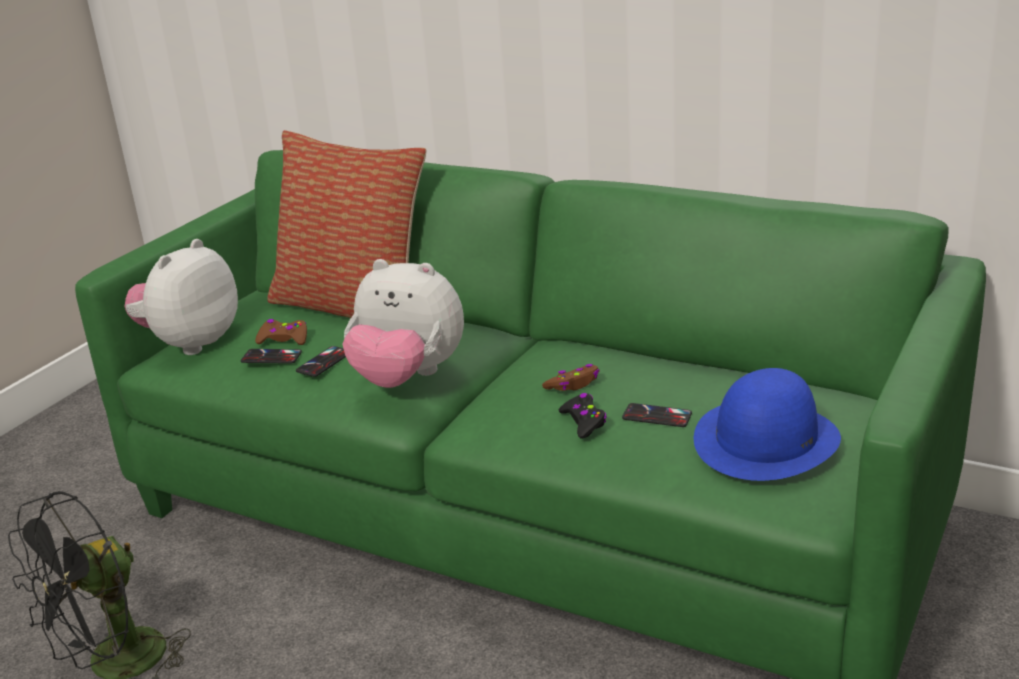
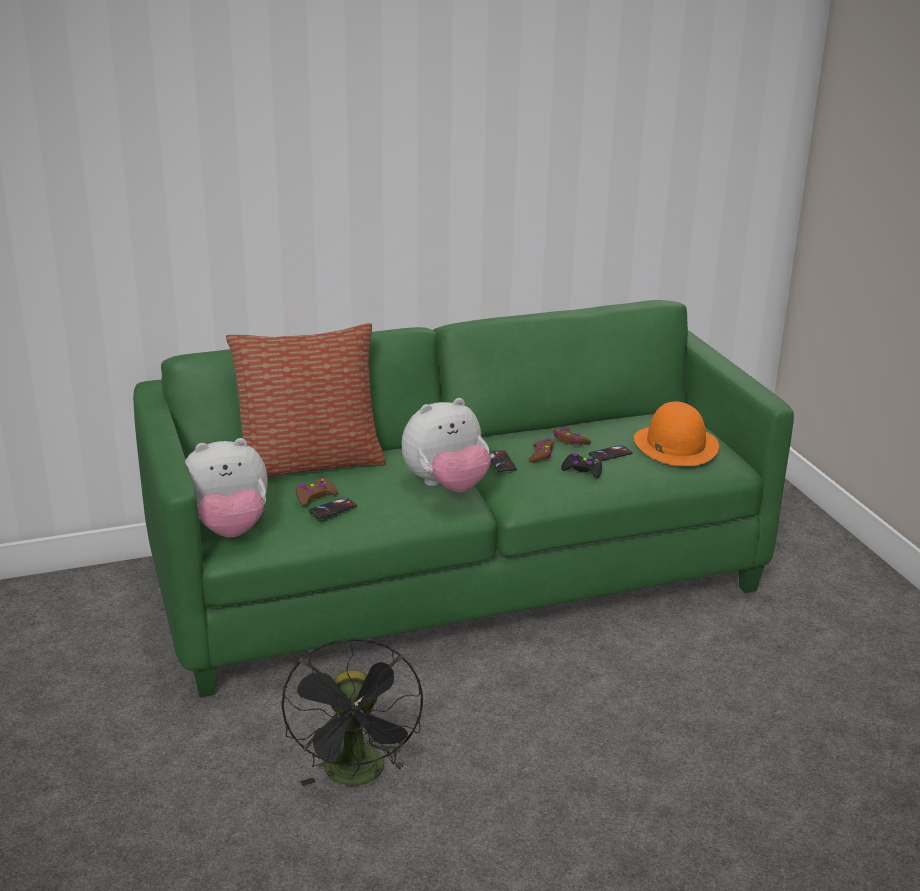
camera: 50 degrees left, 0 degrees up
(190, 343) = (228, 529): plush toy -> plush toy turned 90 degrees counterclockwise
(324, 362) = (378, 497): phone -> phone (501, 461)
(641, 382) = (570, 441): none -> brown game controller
(766, 439) = (675, 445): blue hat -> orange hat

